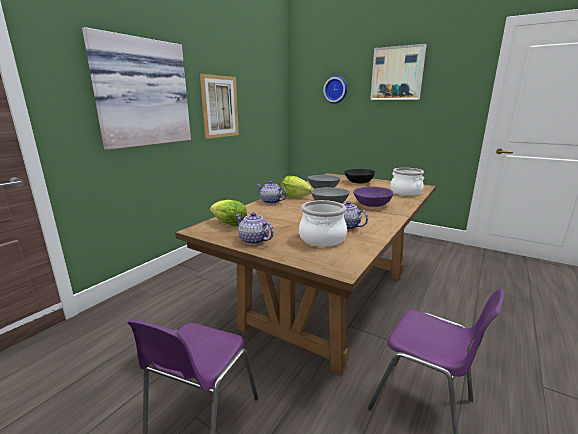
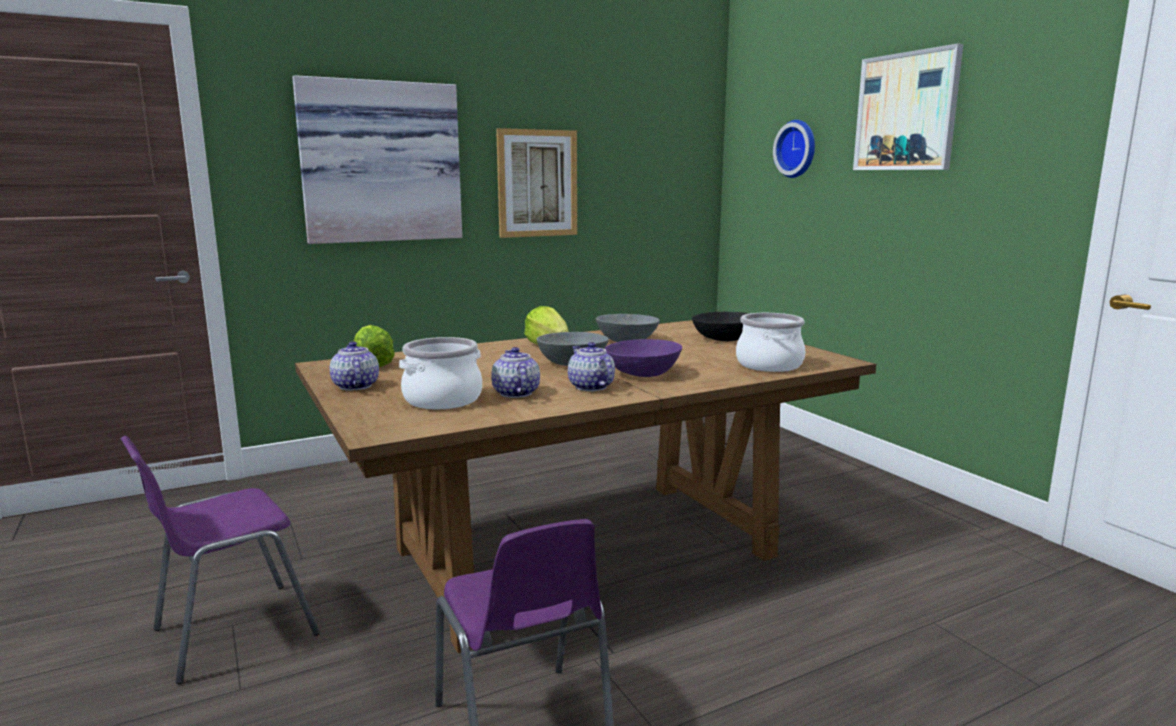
camera: 30 degrees right, 5 degrees down
(271, 202) = (495, 347): teapot -> teapot (591, 387)

